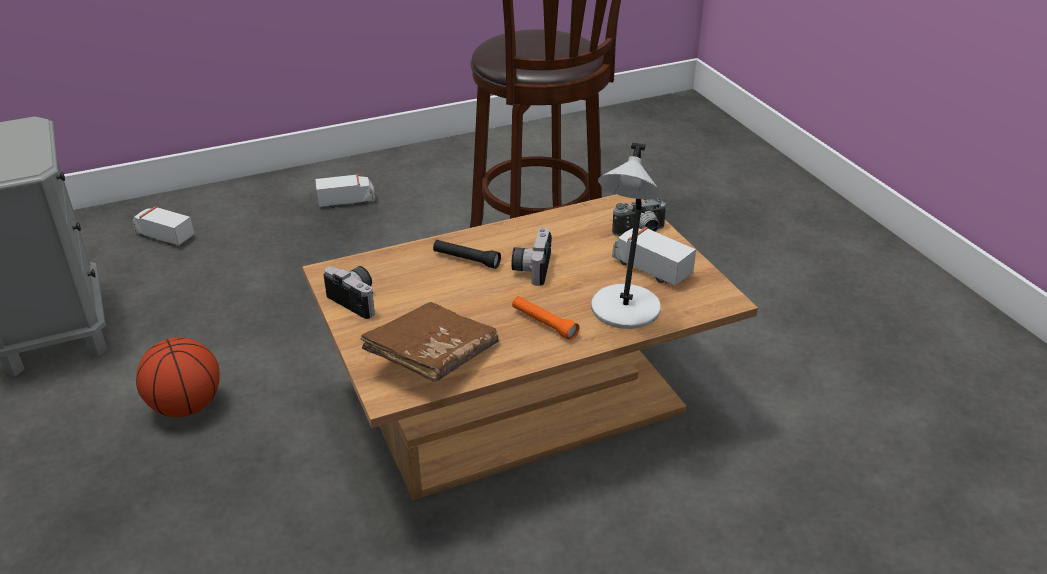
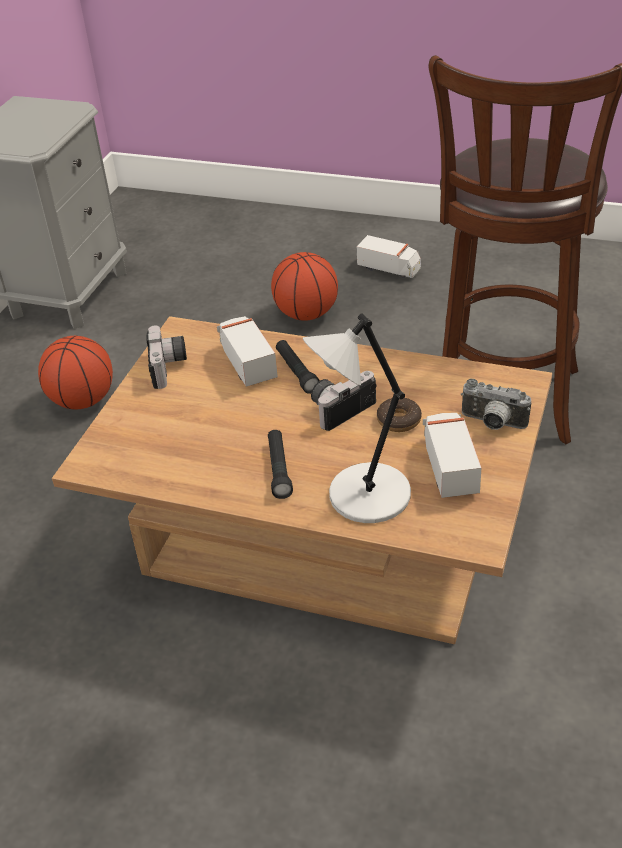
camera: 45 degrees right, 5 degrees up
(164, 236) = (216, 243): toy truck -> toy truck (247, 363)
(317, 257) = (306, 314): none -> basketball
(432, 357) = (156, 450): brown book -> none
(544, 324) = (279, 469): orange flashlight -> black flashlight
(580, 257) = (399, 420): none -> donut

